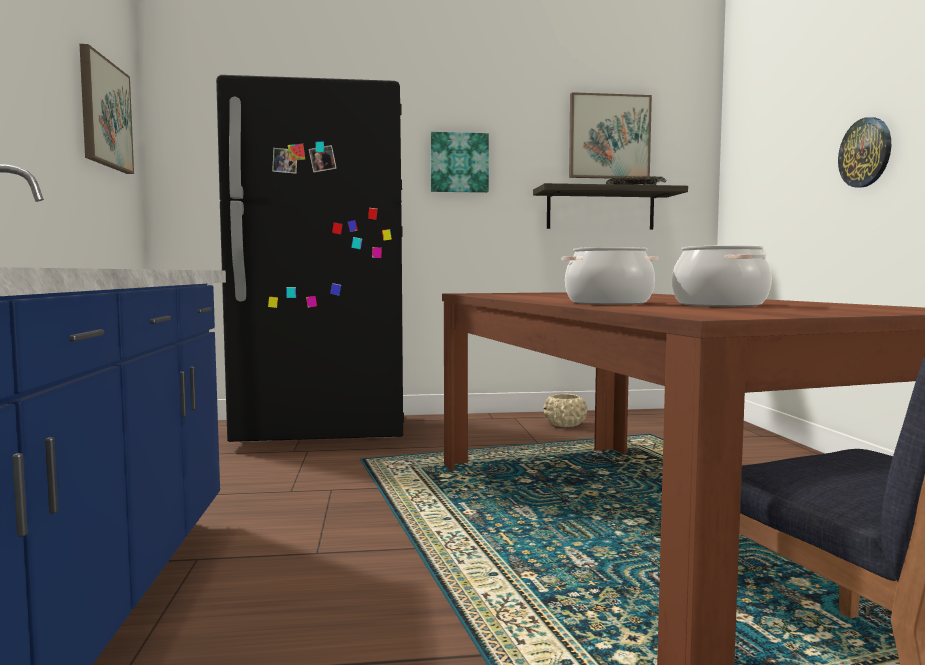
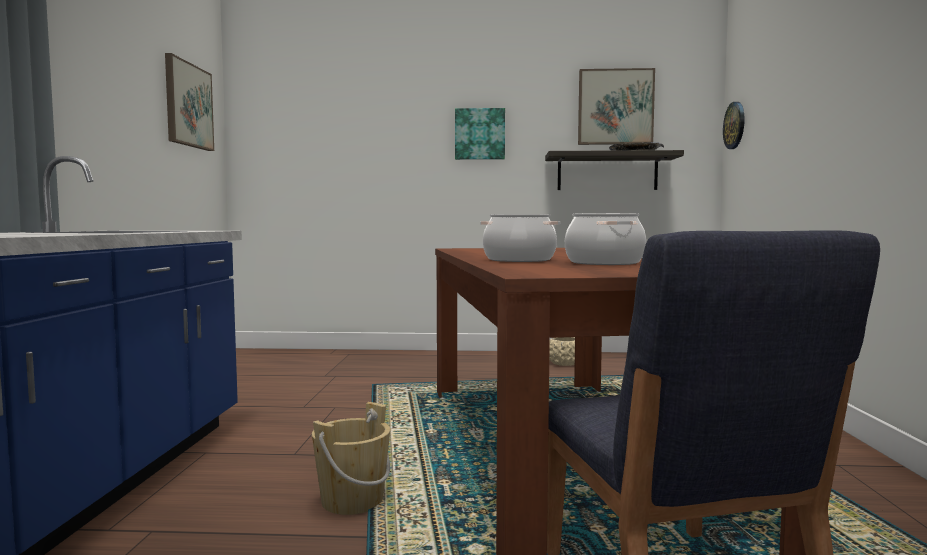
camera: 10 degrees right, 0 degrees up
(323, 432) = (357, 361): black fridge -> none
(430, 608) = (352, 500): none -> beige bucket
(865, 152) = (823, 119): wall clock -> wall clock (735, 125)

